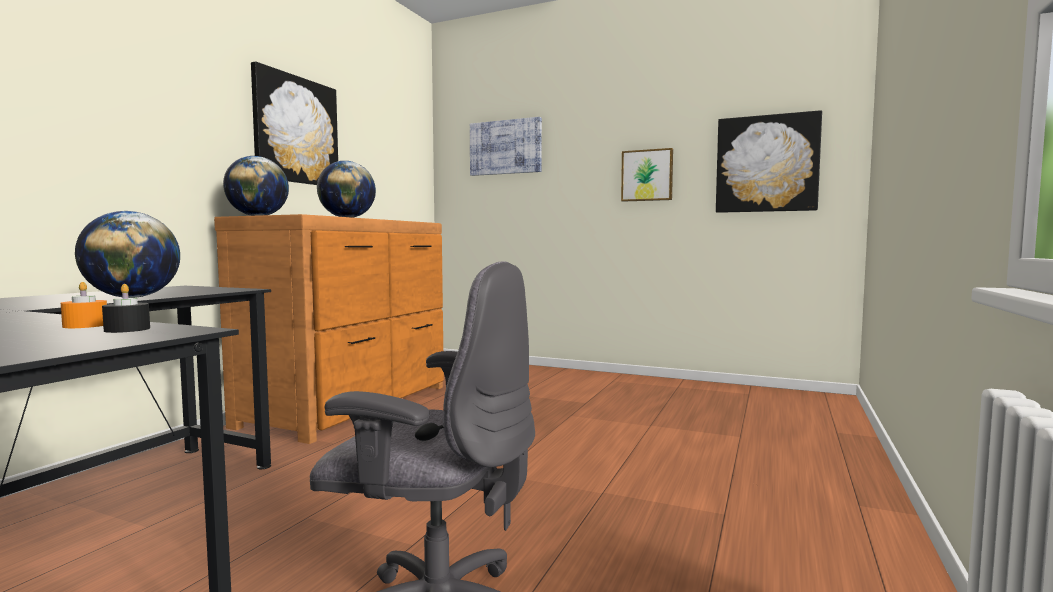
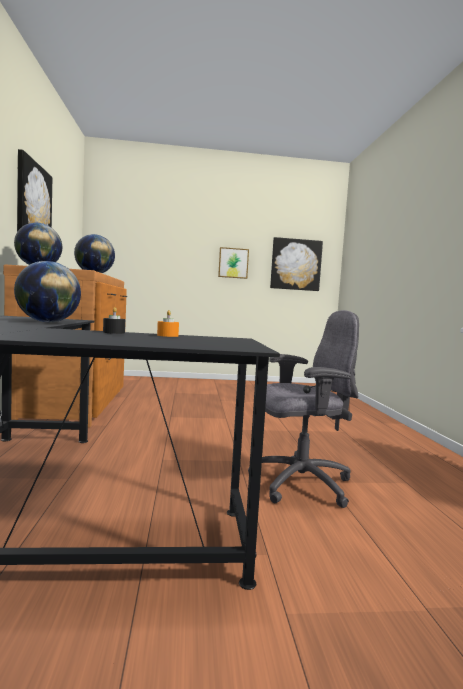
camera: 30 degrees left, 0 degrees up
(127, 329) = (206, 337): black candle -> black candle (114, 332)
(505, 147) = (141, 233): picture -> none

